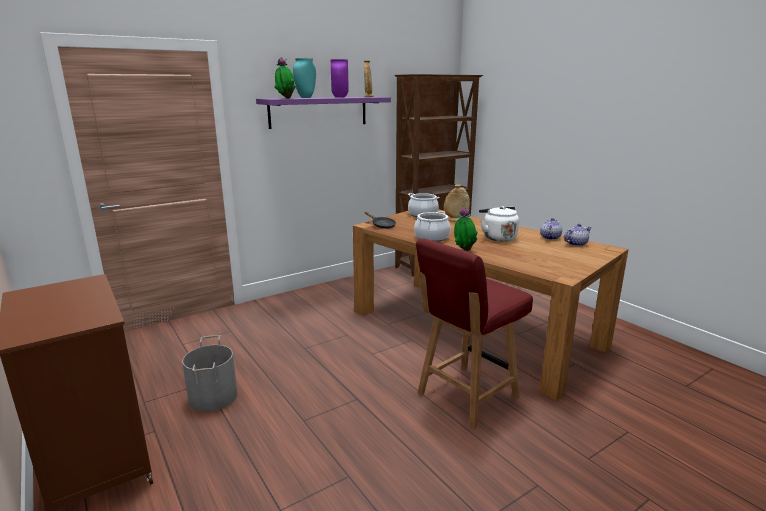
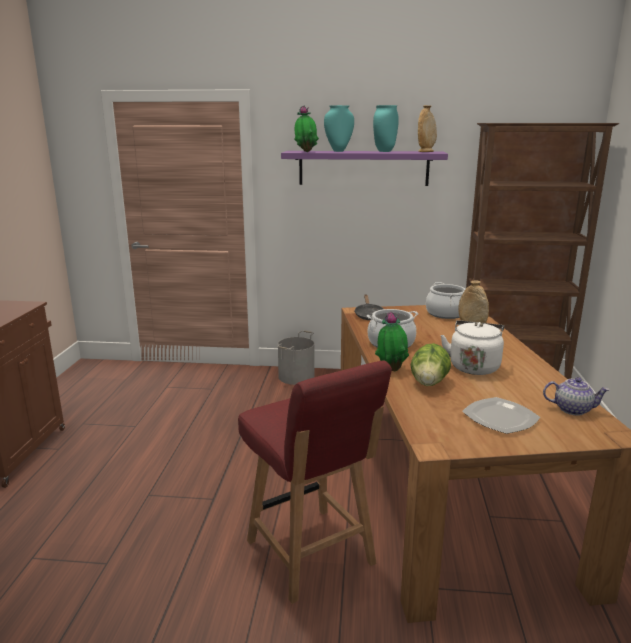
camera: 40 degrees right, 0 degrees up
(214, 397) = (124, 441): grey bucket -> grey bucket (297, 376)
(339, 97) = (384, 151): purple vase -> turquoise vase
(466, 396) = (311, 554): red chair -> red chair turned 120 degrees counterclockwise
(497, 251) = (429, 383): none -> lettuce
(549, 237) = (551, 388): teapot -> none
(560, 256) = (501, 418): none -> plate

